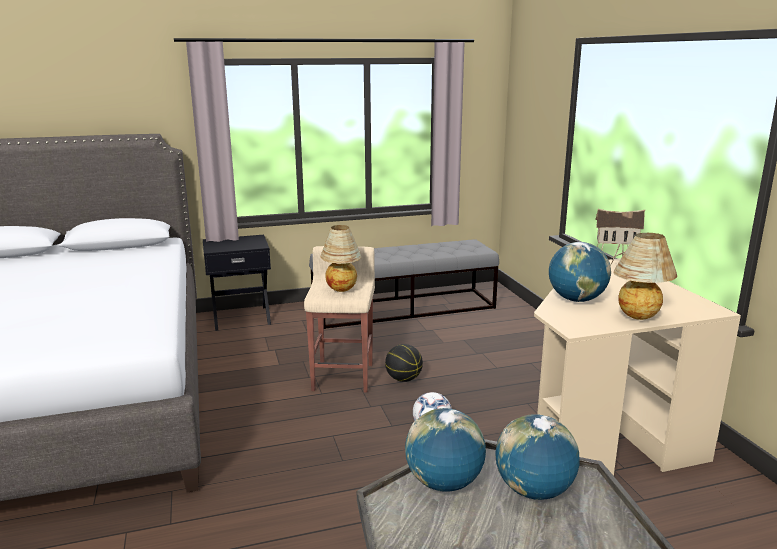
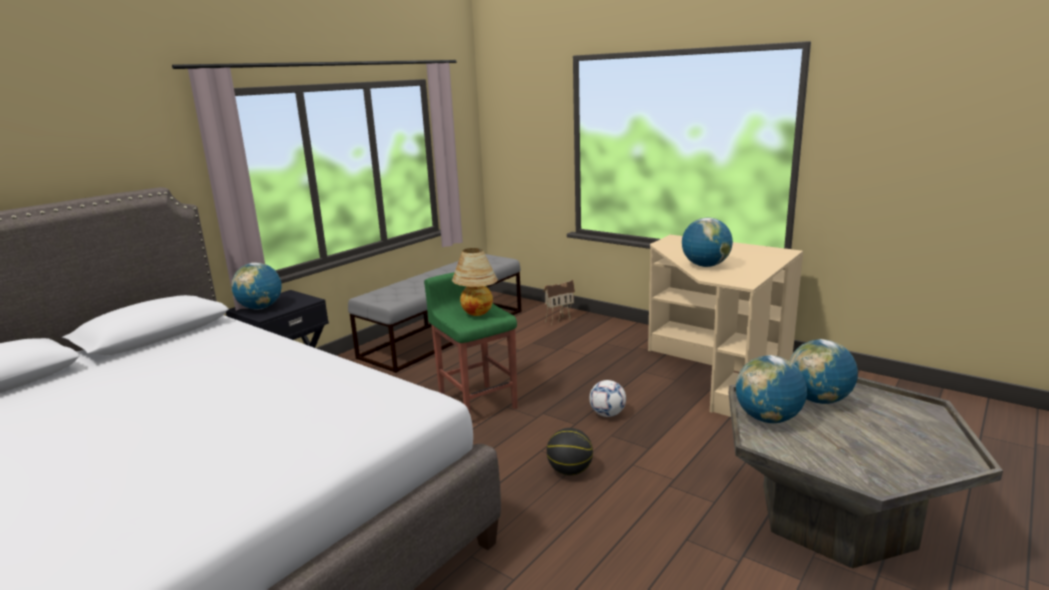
camera: 35 degrees left, 0 degrees up
(222, 243) = (260, 308): none -> globe
(343, 376) = (477, 403): beige stool -> green stool
(404, 379) = (531, 387): basketball -> basketball (570, 471)
(613, 266) = (678, 240): toy house -> toy house (559, 320)
(639, 317) = (761, 266): table lamp -> none

